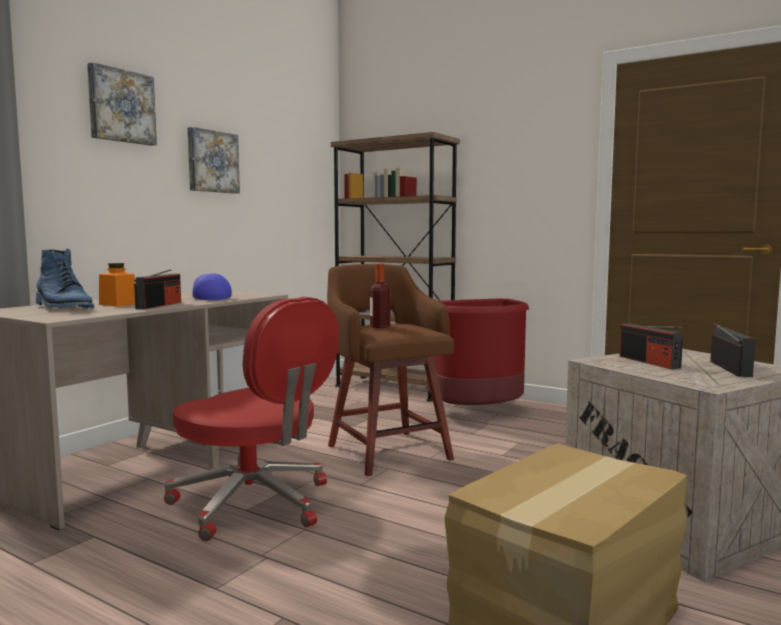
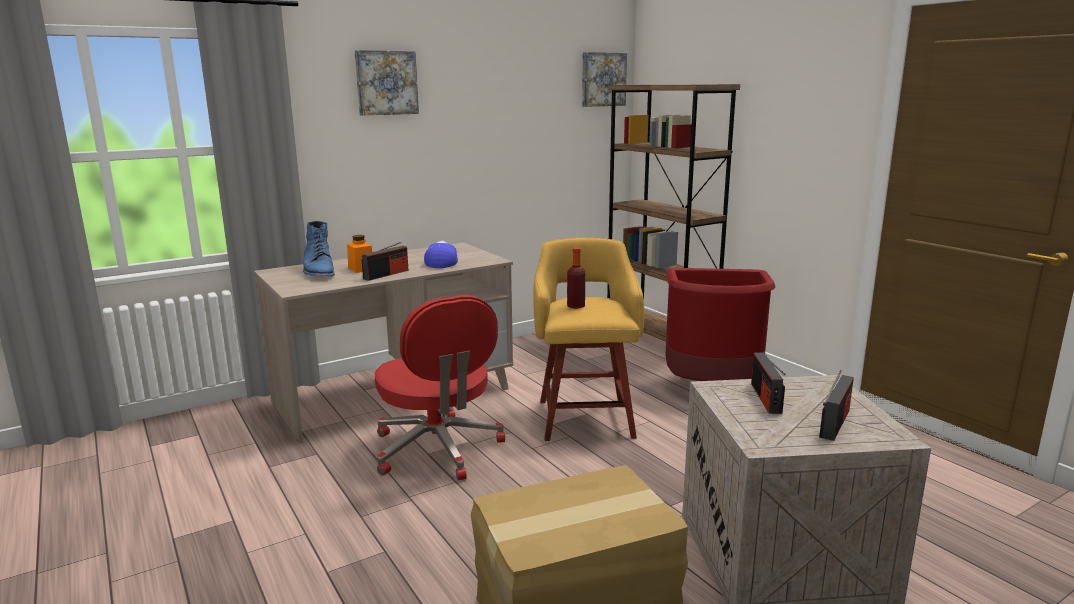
camera: 25 degrees right, 10 degrees up
(212, 162) = (478, 119): picture -> picture (602, 79)
(387, 451) = (586, 417): brown stool -> yellow stool

